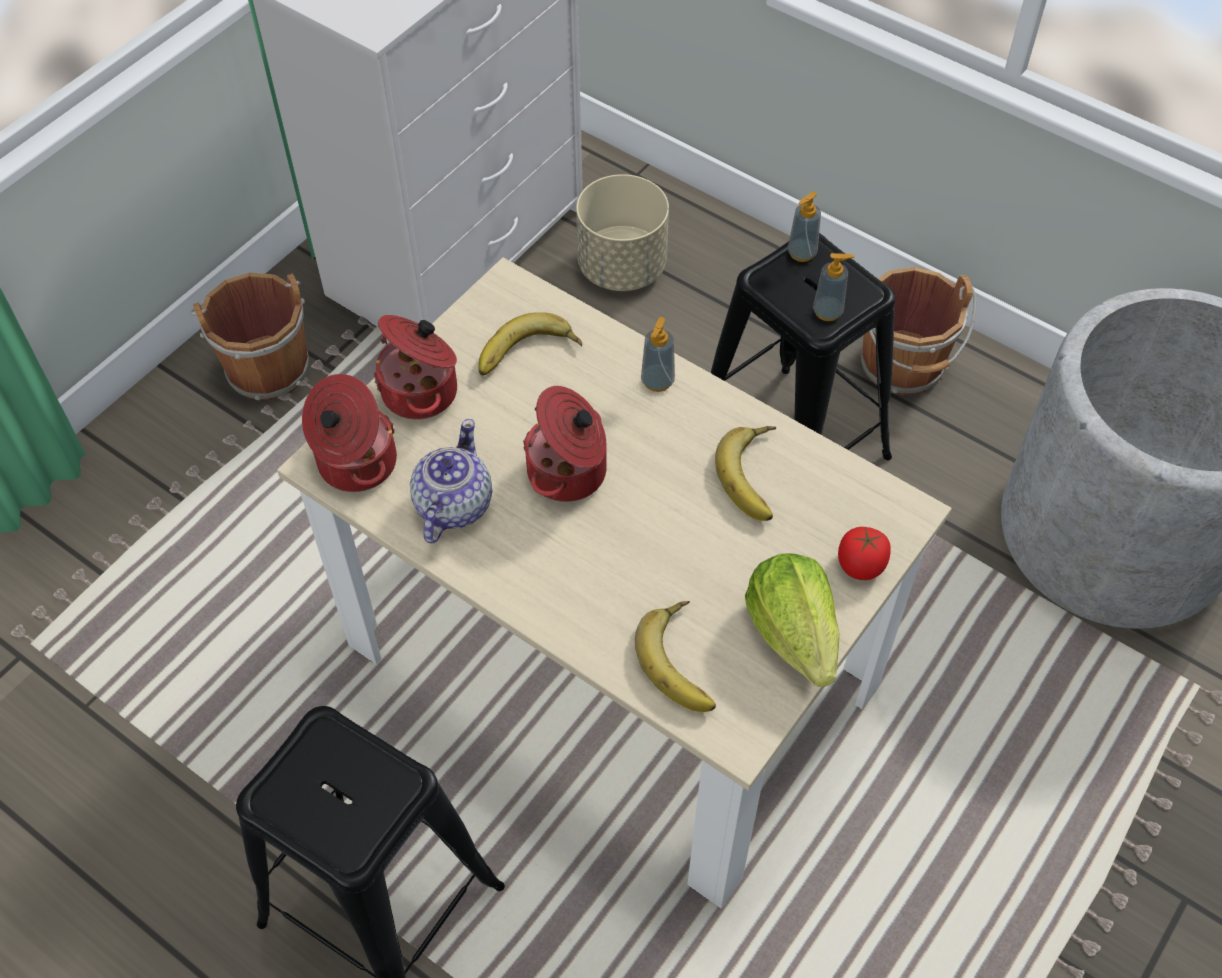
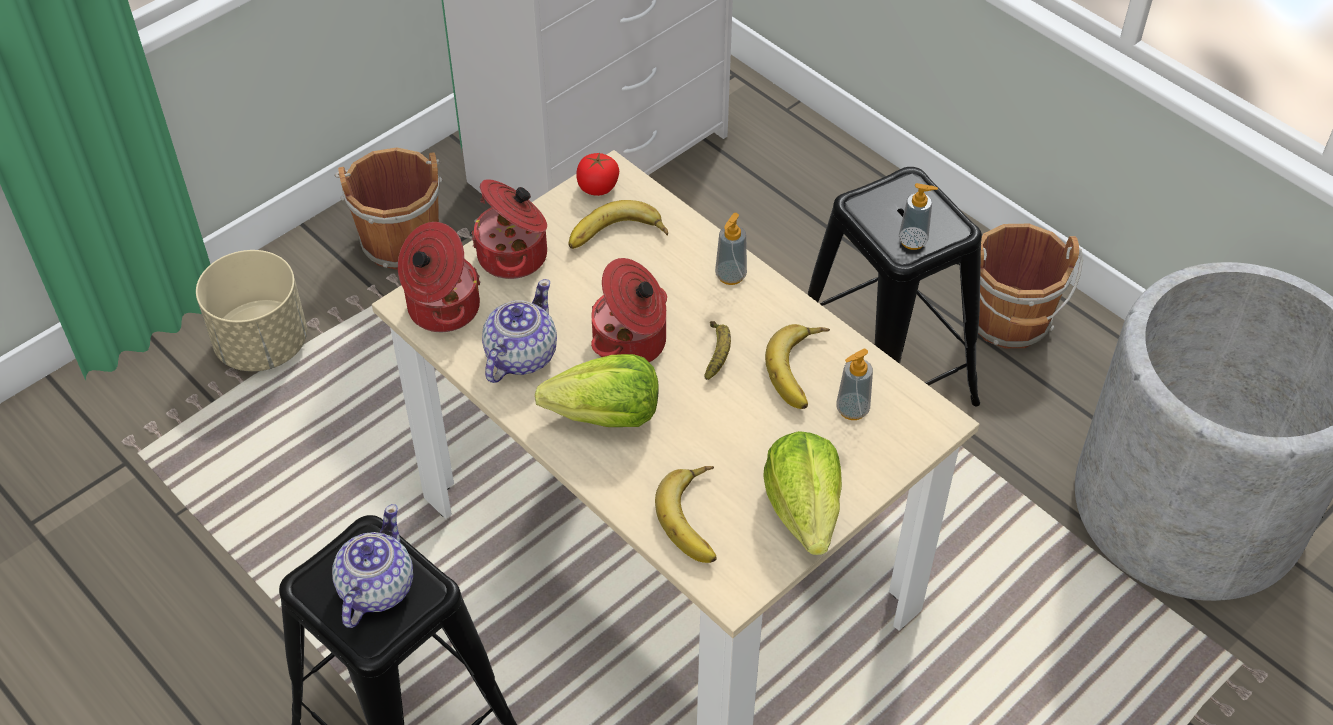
camera: 10 degrees right, 5 degrees down
(343, 791) = (375, 589): none -> teapot
(560, 560) = (606, 416): none -> lettuce
(622, 268) = (753, 194): beige planter -> beige planter (262, 345)
(663, 471) = (717, 354): none -> banana
(801, 253) = (900, 186): soap dispenser -> soap dispenser (852, 409)
(861, 565) = (881, 460): tomato -> tomato (597, 187)

